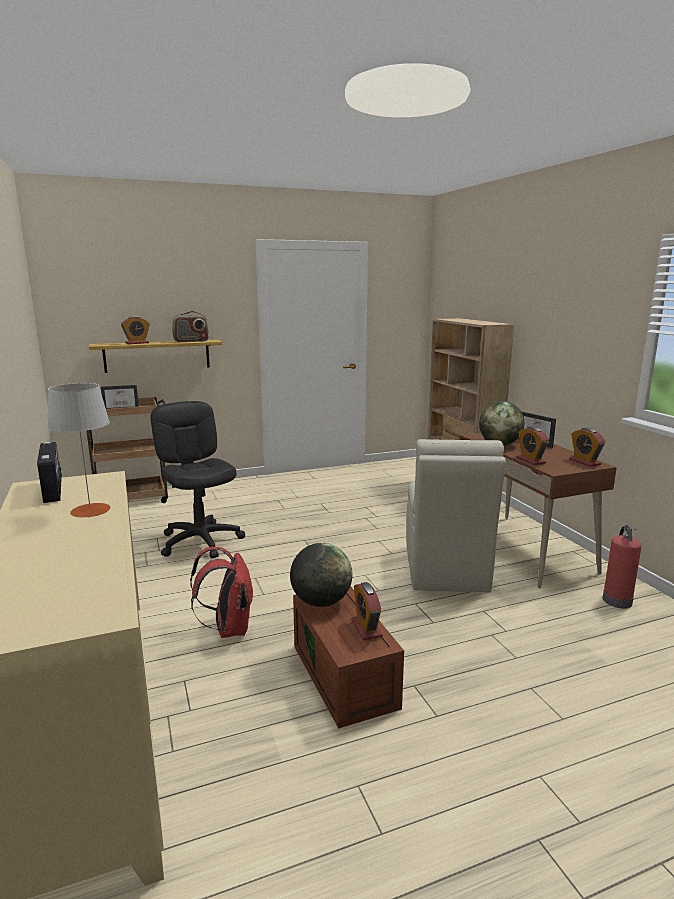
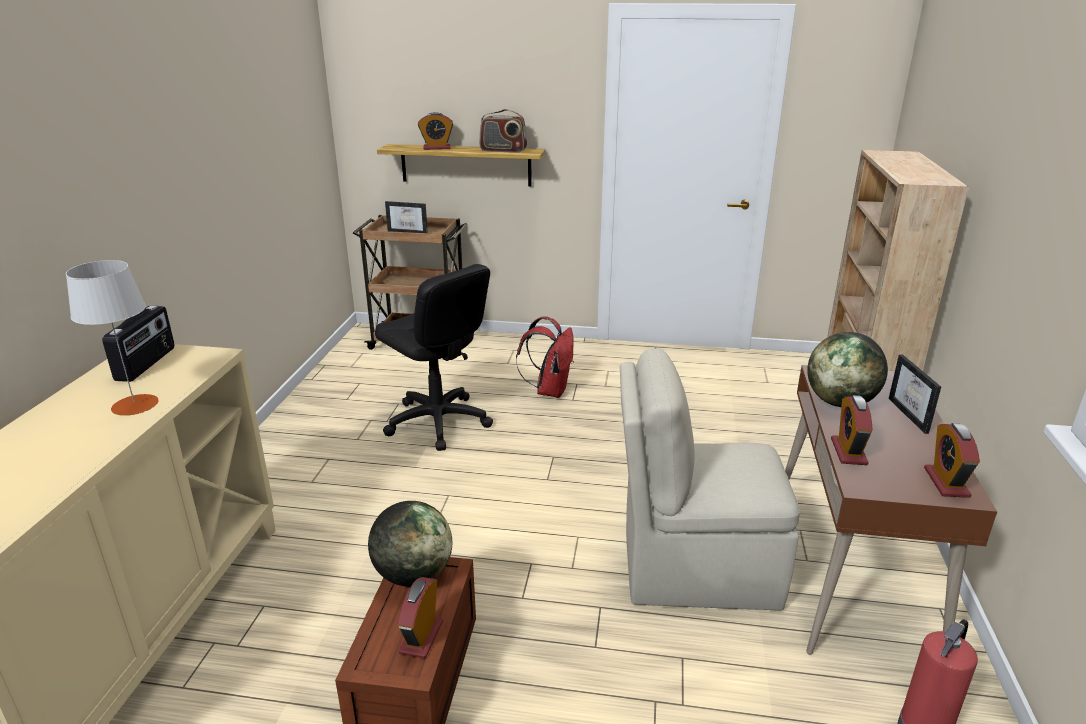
camera: 30 degrees right, 10 degrees up
(201, 541) = (437, 422): black office chair -> black office chair turned 135 degrees clockwise
(229, 628) = (360, 556): red backpack -> red backpack (550, 390)
(445, 569) = (694, 567): beige chair -> beige chair turned 60 degrees clockwise

